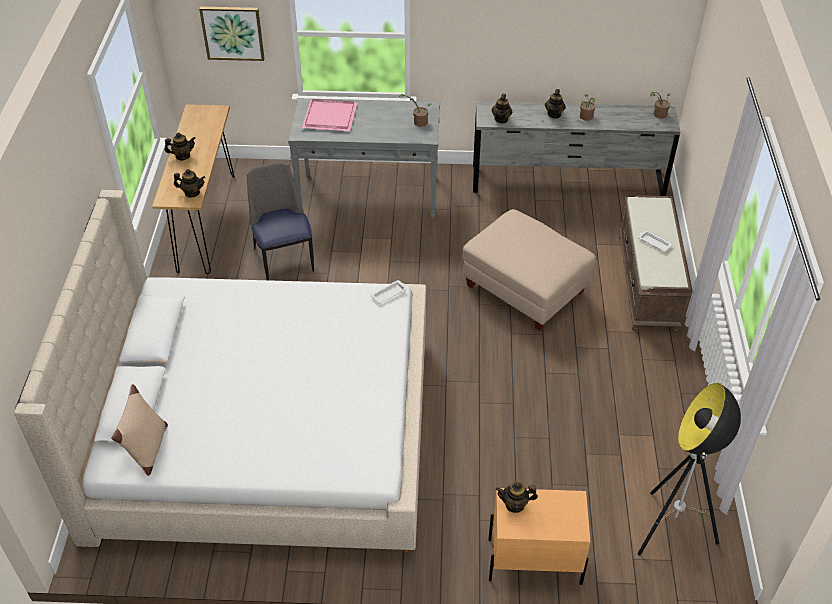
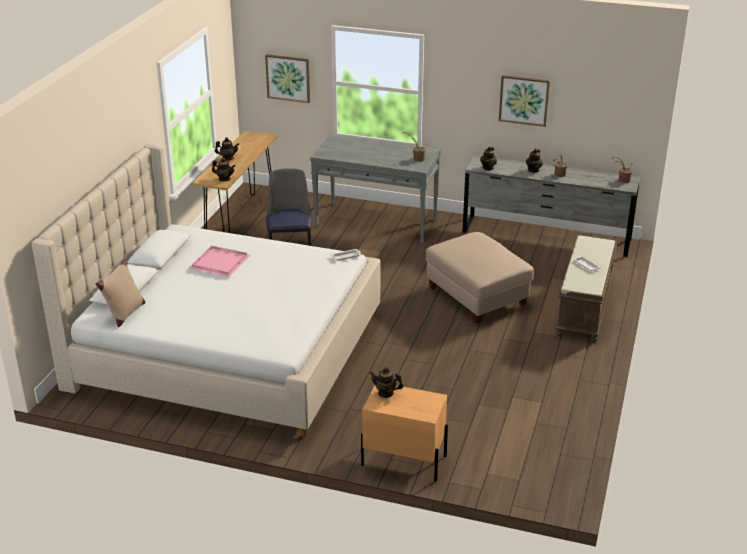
camera: 15 degrees right, 15 degrees down
(329, 116) = (349, 147): pink tray -> pink tray (219, 262)
(538, 33) = (524, 100): none -> picture
(671, 531) = (528, 462): floor lamp -> none

